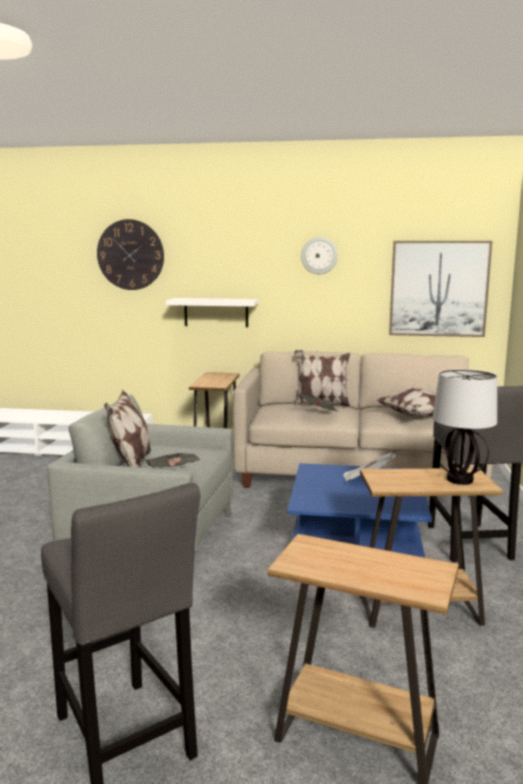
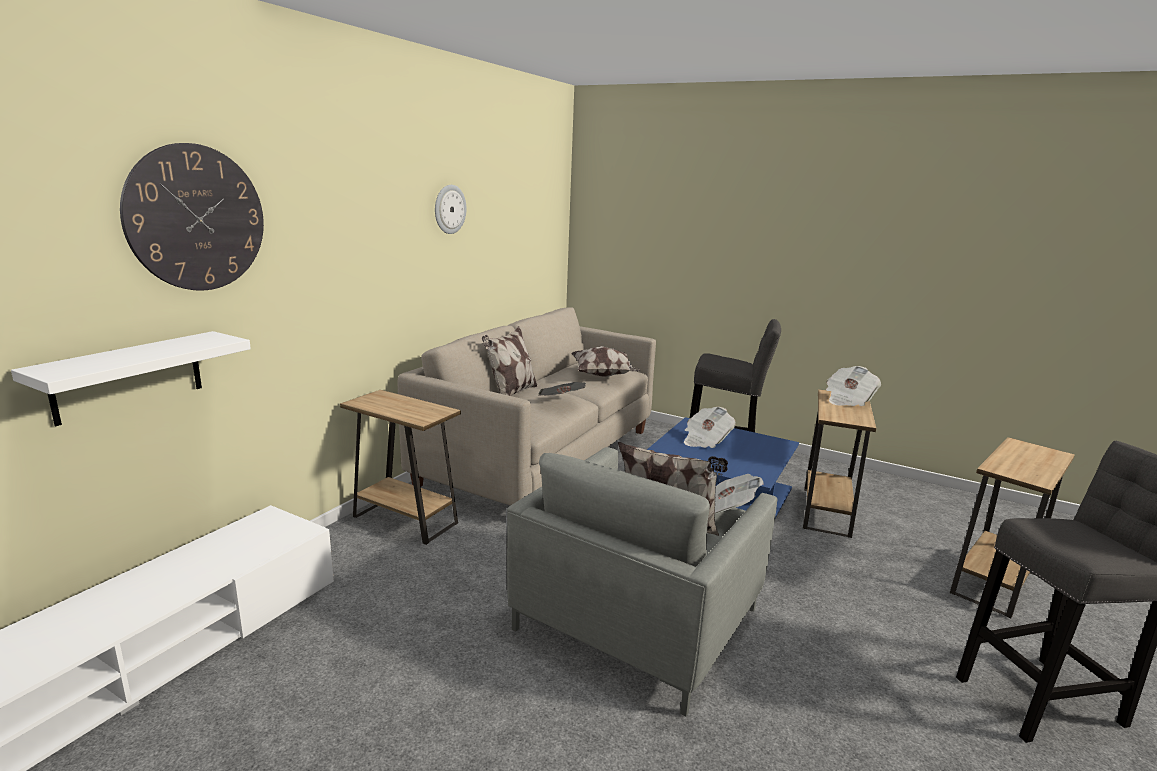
camera: 70 degrees left, 5 degrees up
(216, 312) = (344, 305): white shelf -> white shelf (129, 376)
(438, 288) = (533, 241): picture -> none
(459, 480) = (848, 400): table lamp -> newspaper

